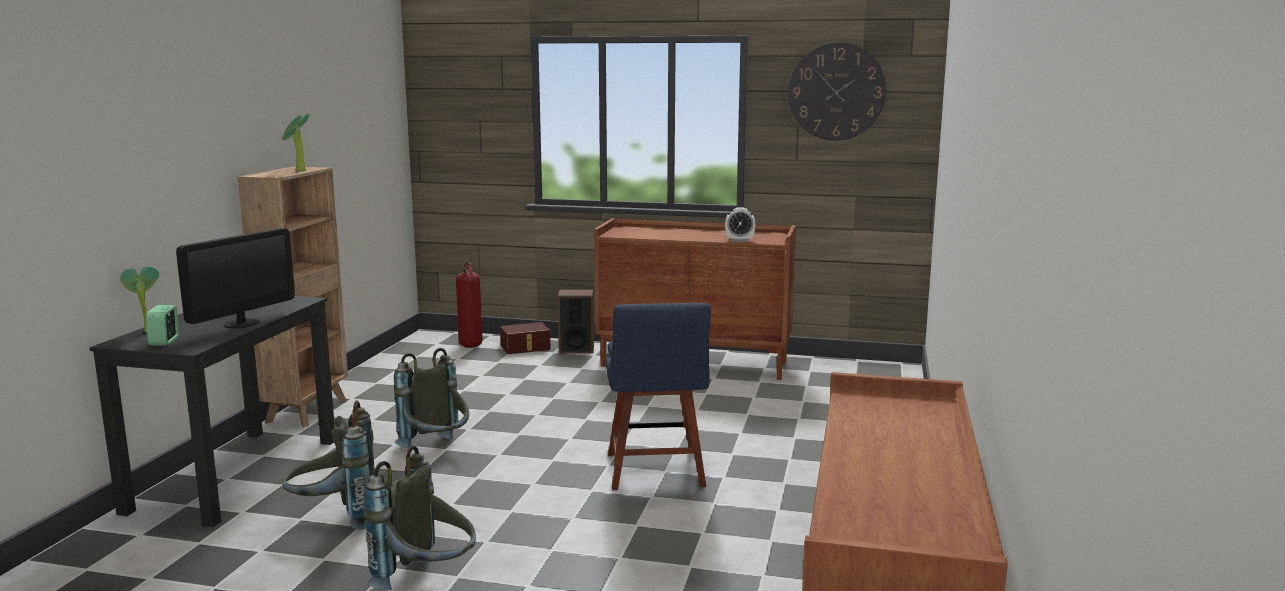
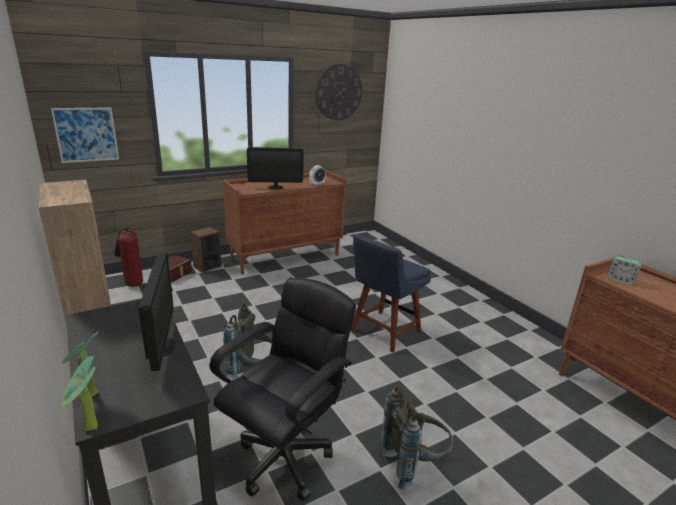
camera: 45 degrees left, 10 degrees up
(165, 342) = (143, 398): alarm clock -> alarm clock (620, 280)
(298, 171) = (75, 189): potted plant -> potted plant (88, 430)
(335, 518) = (287, 456): grey backpack -> black office chair
(458, 141) = (86, 134): none -> picture
(655, 472) = (383, 332): blue chair -> blue chair turned 90 degrees clockwise
(669, 236) = (275, 187): none -> monitor

